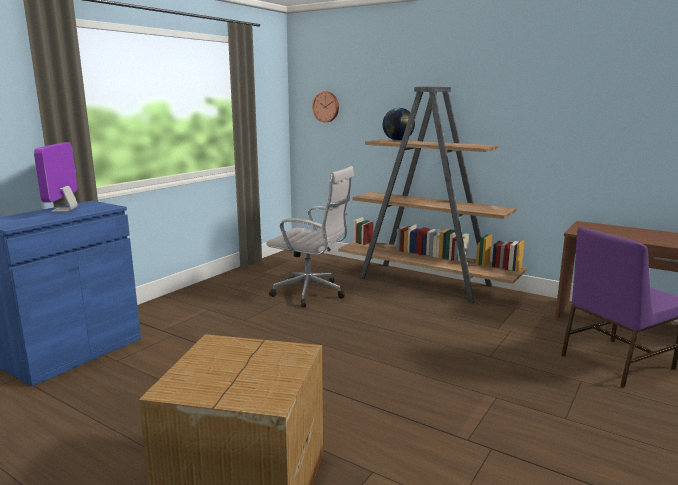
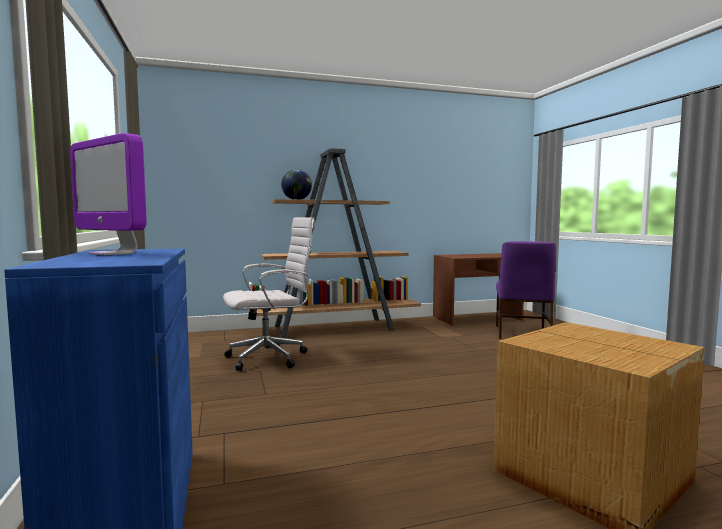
camera: 50 degrees left, 10 degrees down
(326, 106) = (195, 170): wall clock -> none

